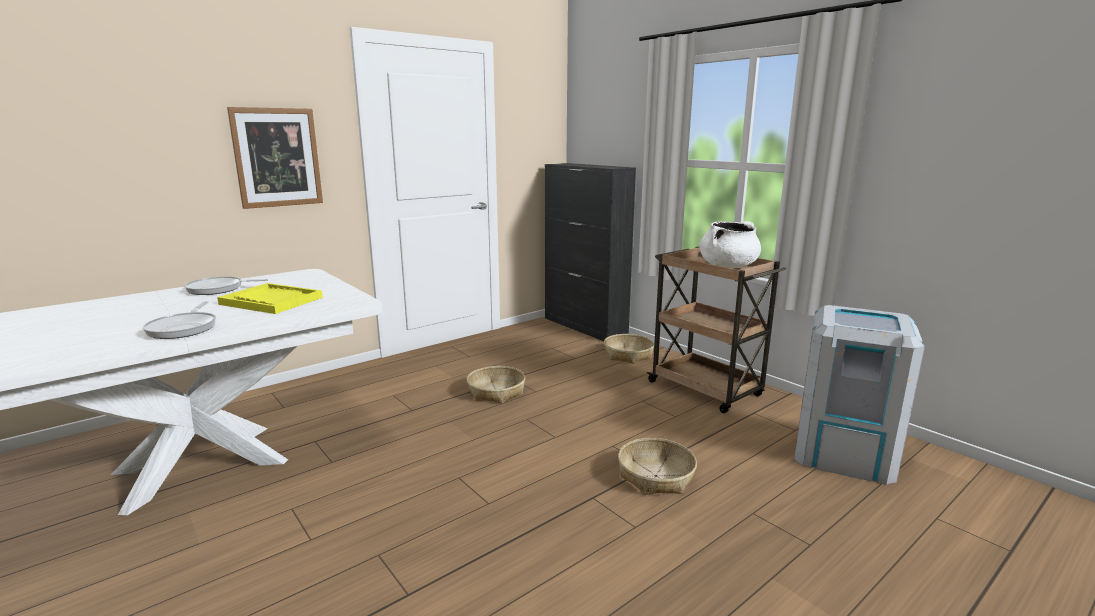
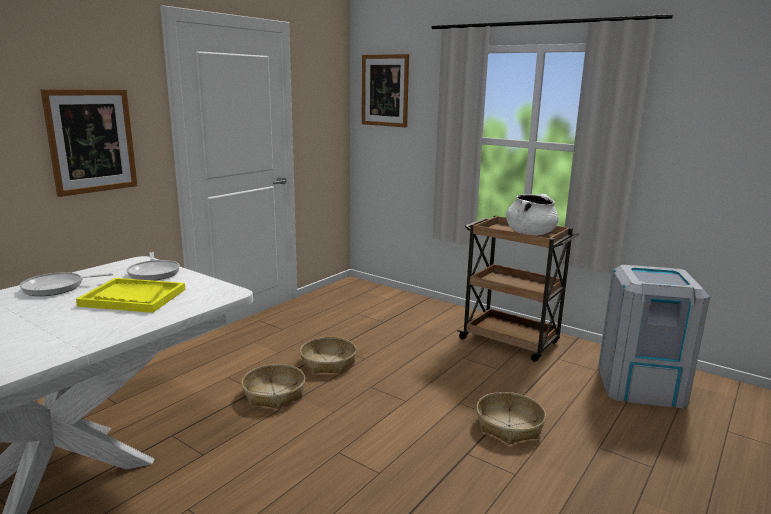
camera: 15 degrees left, 0 degrees up
(184, 328) = (66, 337): frying pan -> frying pan (154, 272)
(585, 327) = (377, 290): black cabinet -> none
(598, 112) = (385, 90): none -> picture
(628, 355) = (429, 314): basket -> basket (274, 394)

